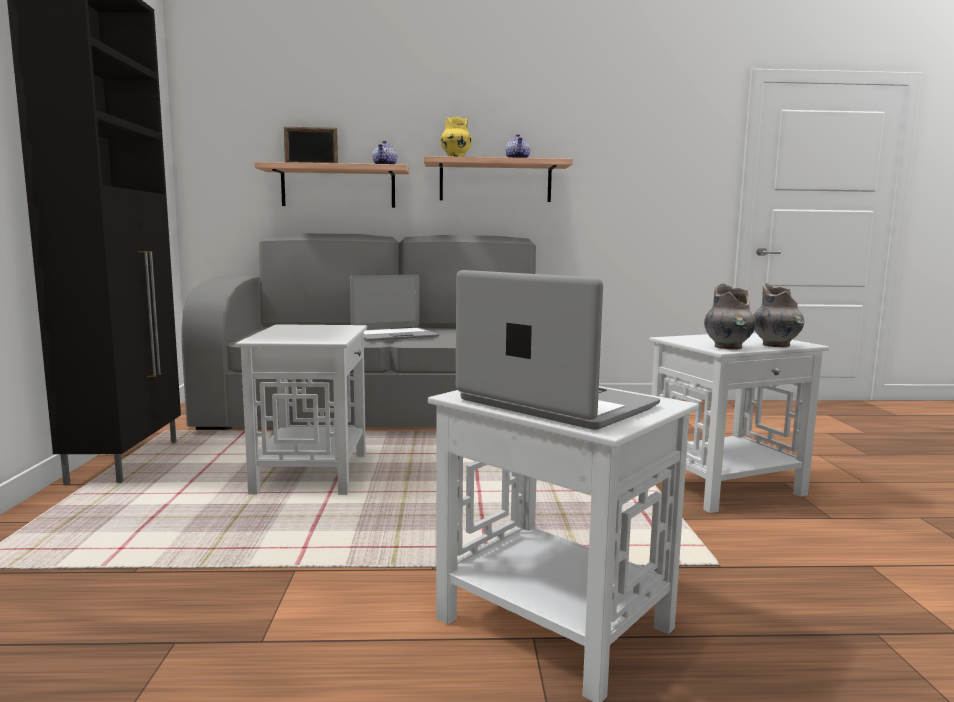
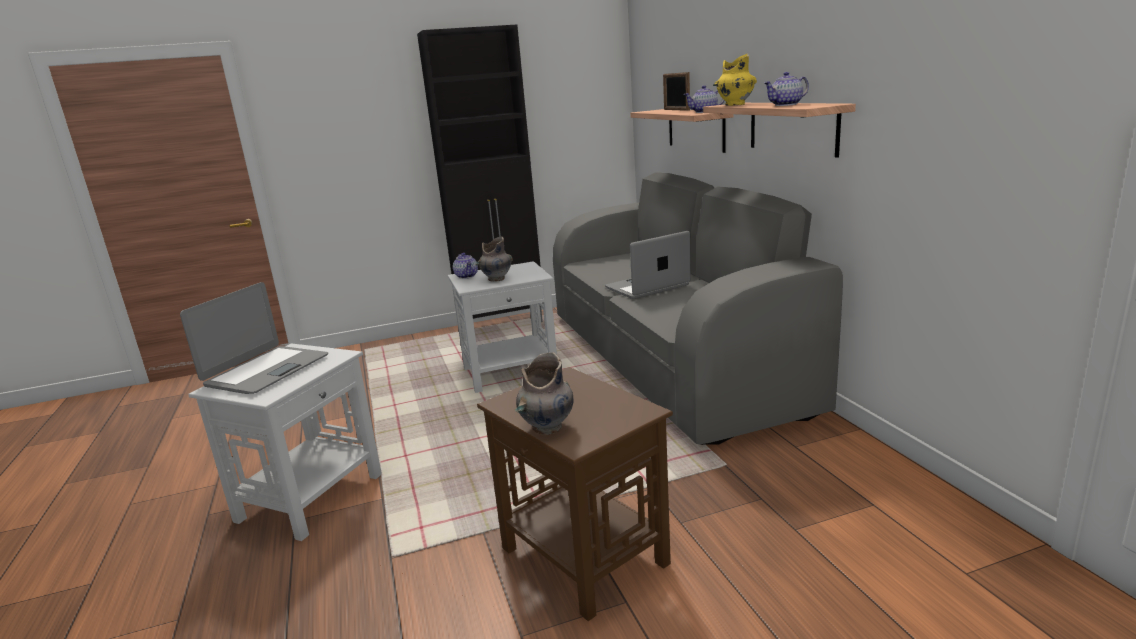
camera: 75 degrees right, 10 degrees up
(273, 338) = (467, 276): none -> teapot
(394, 336) = (648, 287): laptop -> laptop turned 105 degrees clockwise
(726, 486) = (585, 557): white side table -> brown side table
(728, 348) = (514, 404): grey vase -> grey vase (496, 279)

